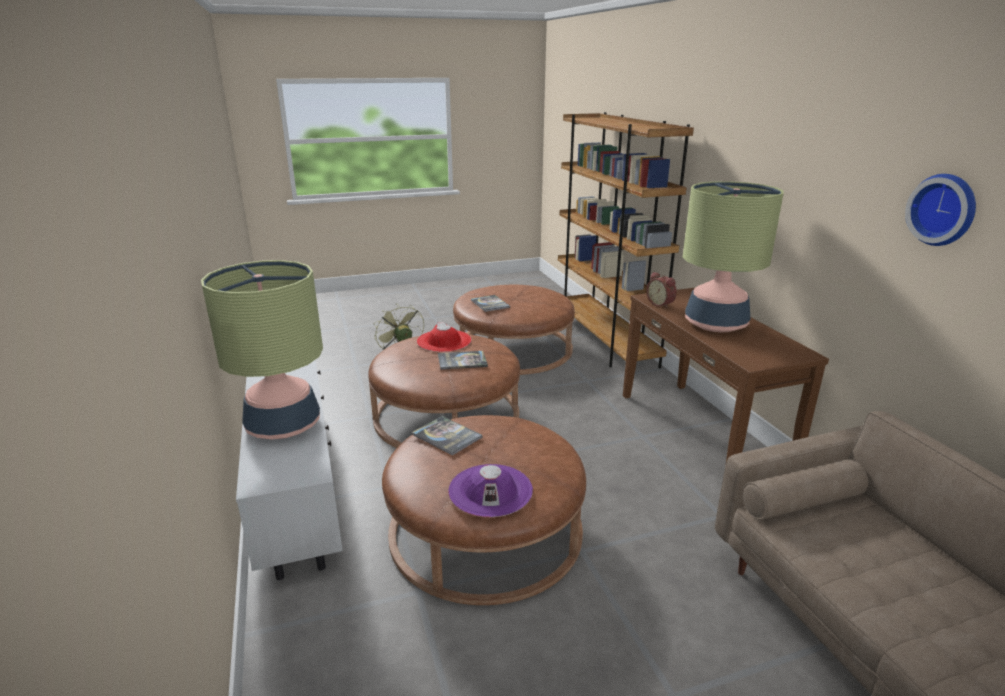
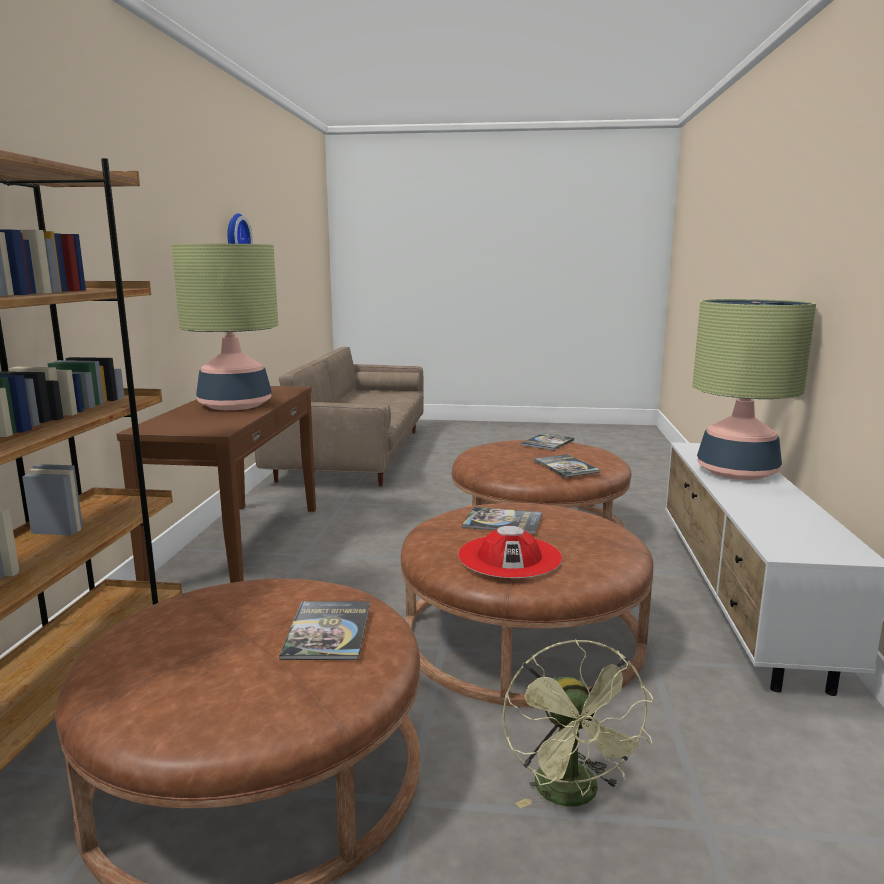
camera: 155 degrees left, 10 degrees down
(490, 490) = (547, 443): purple hat -> book
(661, 304) = (227, 423): alarm clock -> none

